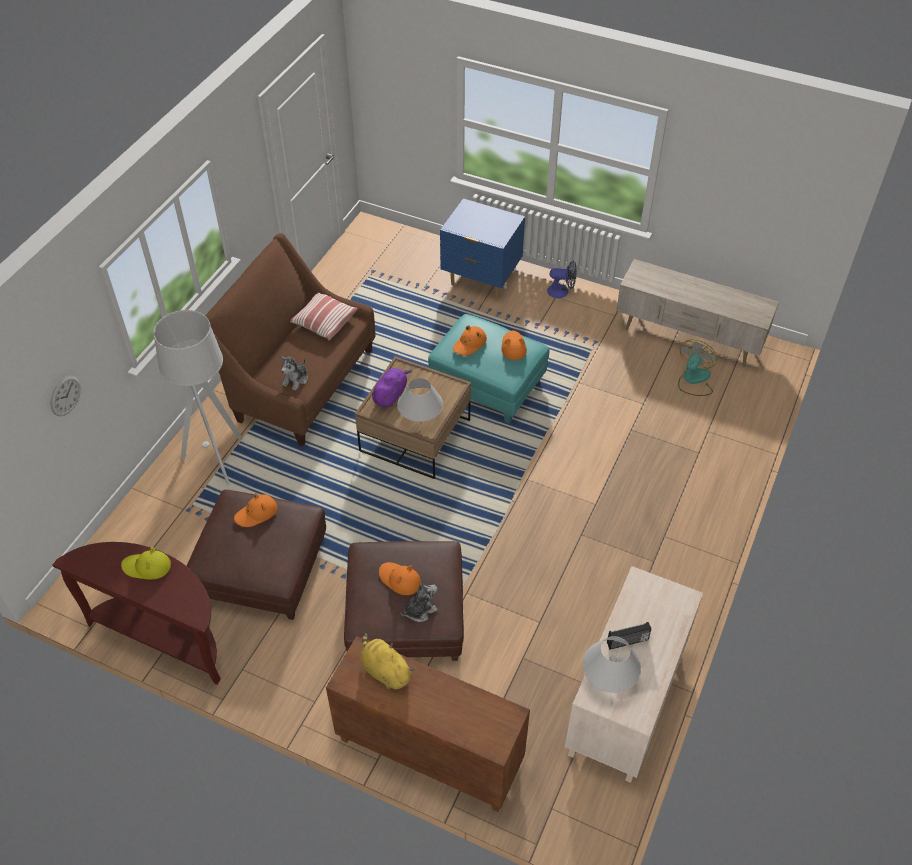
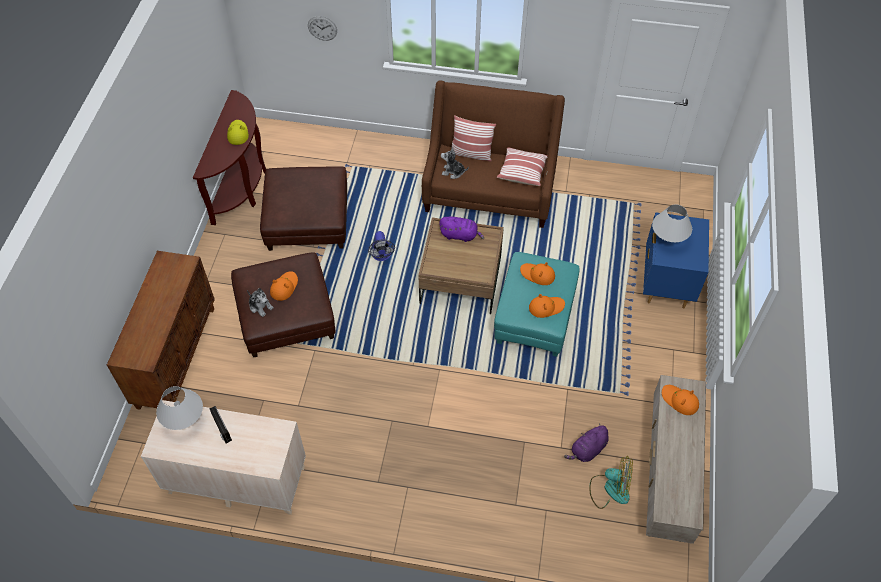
camera: 75 degrees right, 5 degrees up
(217, 459) = (396, 166): grey floor lamp -> none
(256, 513) = (324, 189): orange hat -> orange hat (679, 400)
(275, 358) = (471, 154): none -> pillow
(385, 670) = (173, 279): yellow plush toy -> none
(421, 420) = (439, 261): white table lamp -> white table lamp (667, 240)
(562, 291) = (683, 353): fan -> fan (381, 256)
(650, 385) = (587, 450): none -> purple plush toy

